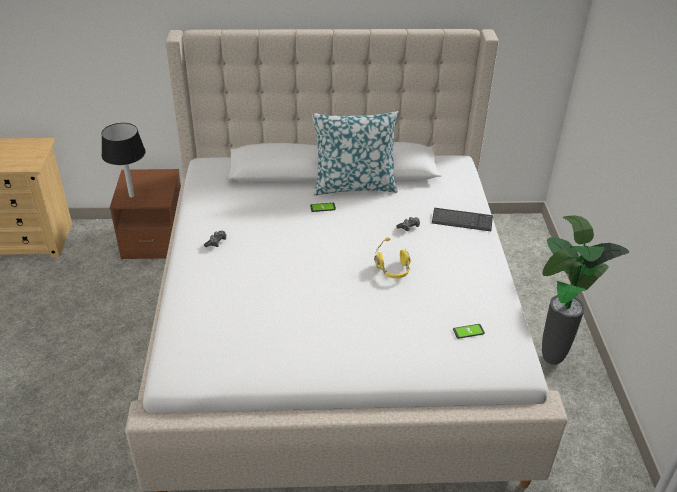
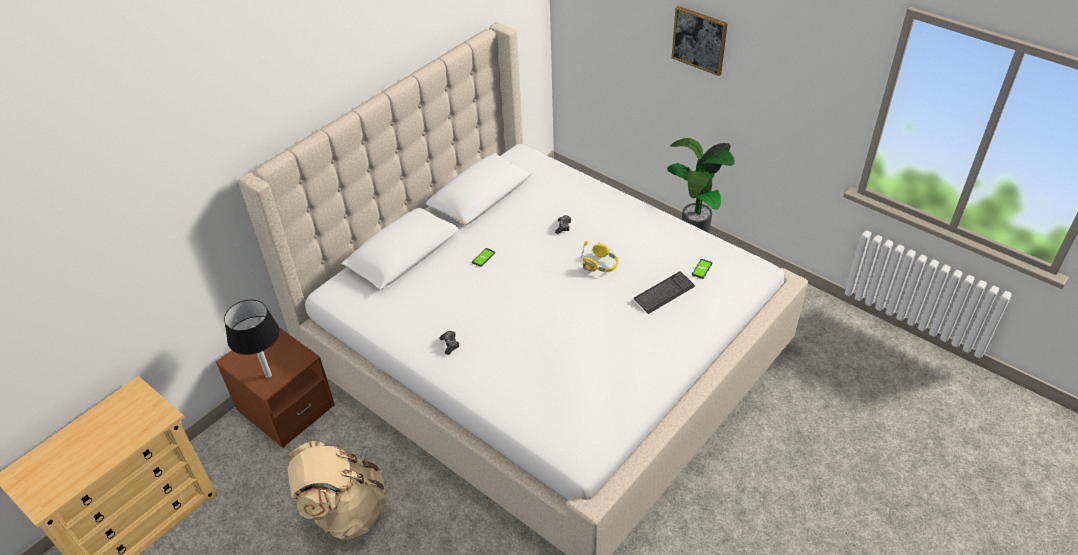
camera: 45 degrees left, 5 degrees up
(97, 321) = (345, 511): none -> beige backpack
(354, 185) = (478, 224): pillow -> none
(462, 221) = (589, 197): keyboard -> keyboard (664, 293)
(650, 123) = (699, 40): none -> picture

